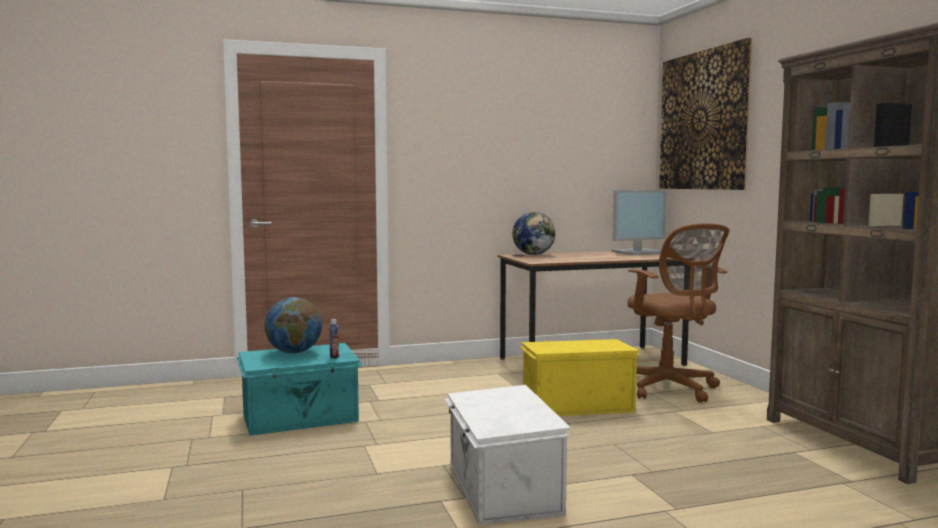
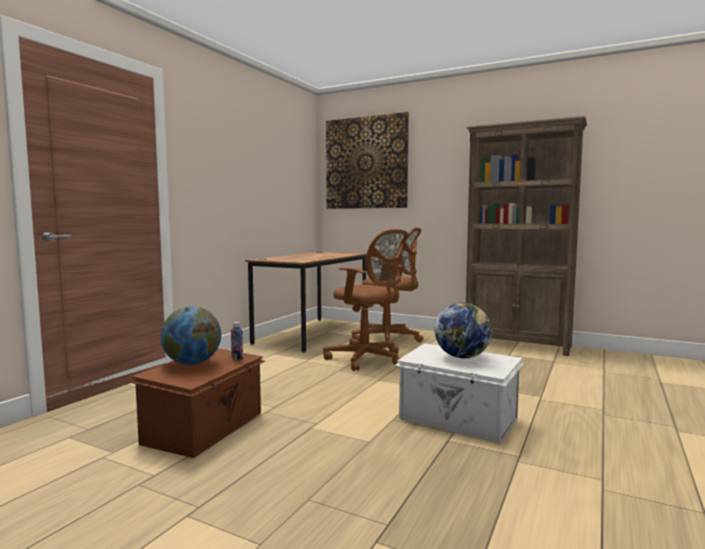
camera: 45 degrees left, 0 degrees up
(301, 418) = (206, 428): turquoise storage box -> brown storage box
(533, 254) = (271, 258): globe -> globe (462, 357)
(576, 404) = (367, 359): yellow storage box -> brown office chair
(640, 252) = (325, 252): monitor -> none

